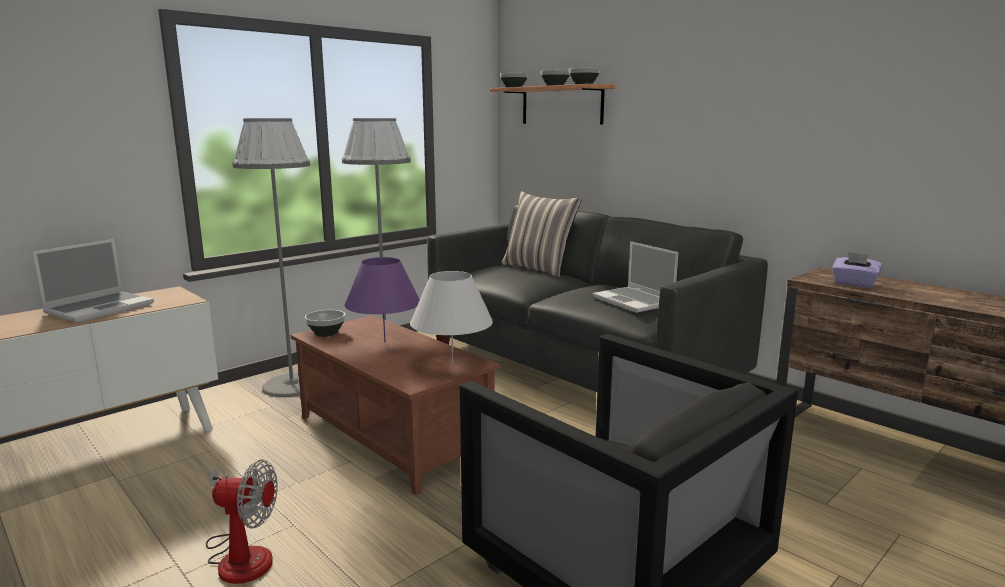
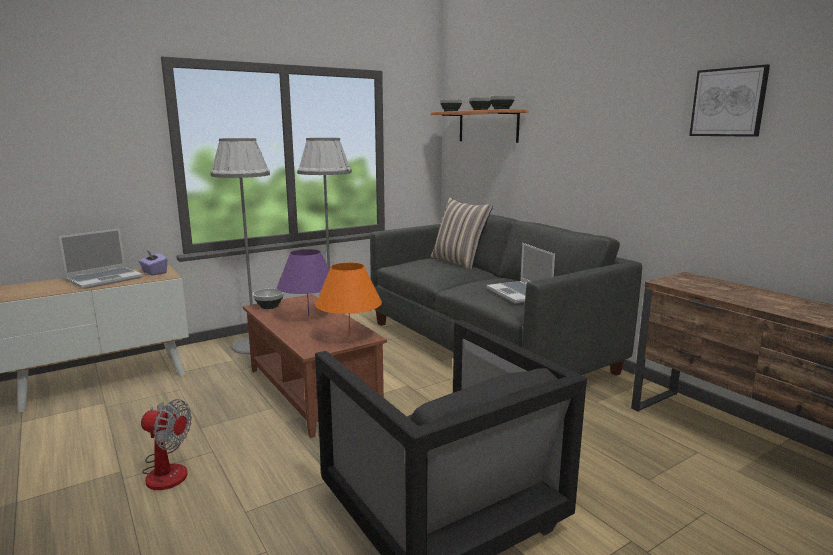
camera: 10 degrees right, 0 degrees up
(452, 364) = (349, 336): white table lamp -> orange table lamp
(854, 284) = (703, 288): purple tissue box -> purple tissue box (154, 272)
(869, 75) = (728, 102): none -> picture

